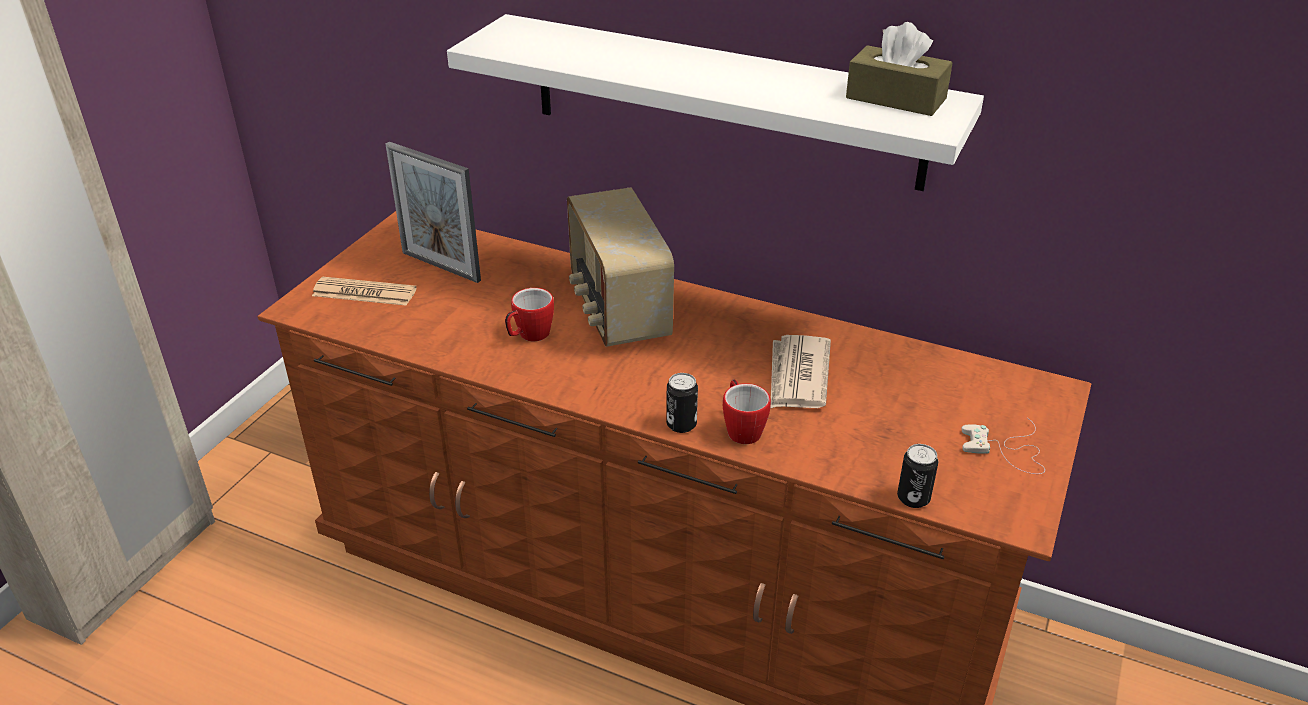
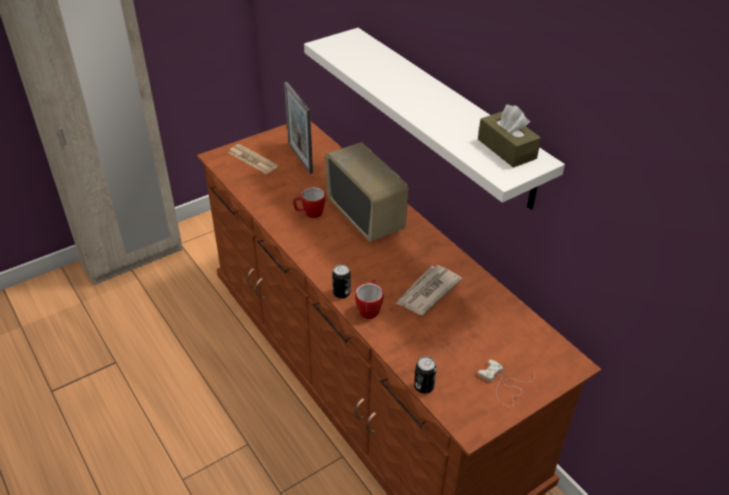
camera: 30 degrees right, 5 degrees up
(617, 311) = (366, 216): radio -> radio turned 135 degrees clockwise

